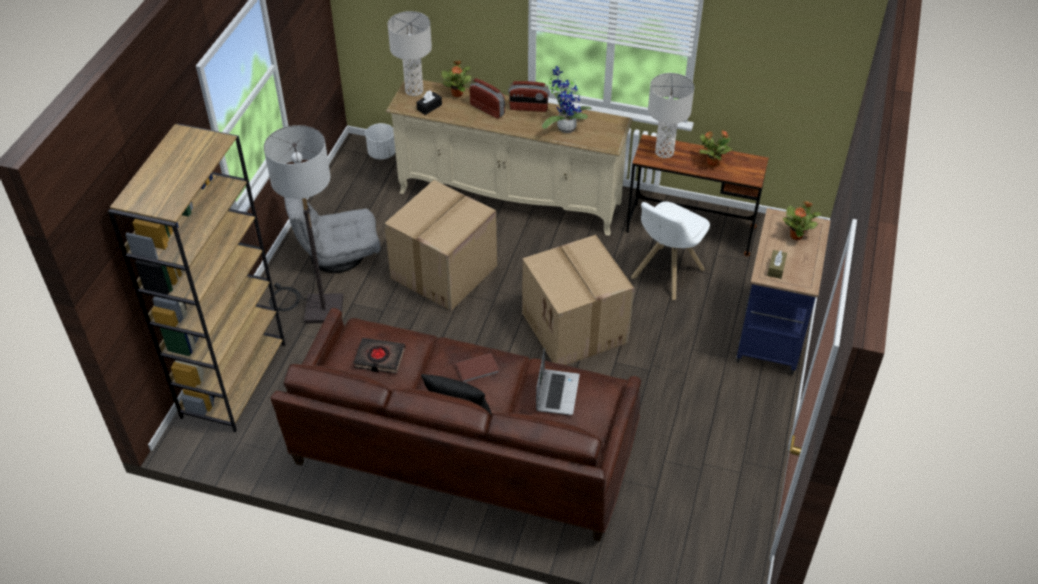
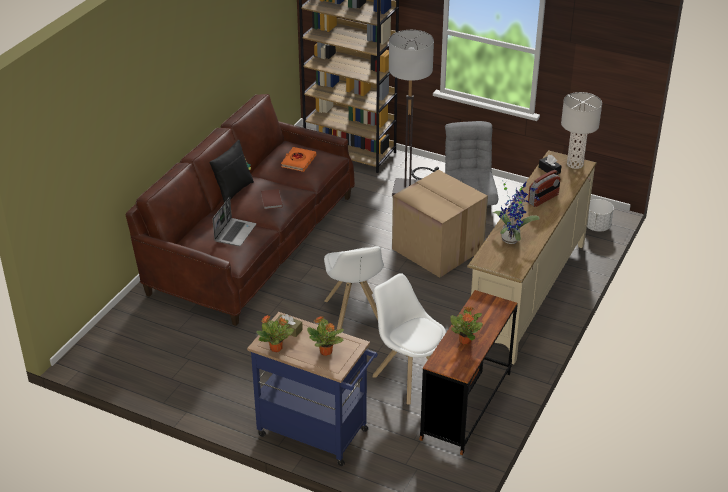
camera: 100 degrees right, 10 degrees down
(379, 358) = (298, 161): black book -> orange book
(457, 93) = (568, 185): potted plant -> potted plant (276, 348)
(528, 108) = (543, 221): radio -> none
(556, 392) = (235, 233): laptop -> laptop turned 90 degrees counterclockwise
(576, 328) = (354, 312): cardboard box -> white chair
(664, 152) = (487, 312): white table lamp -> none

